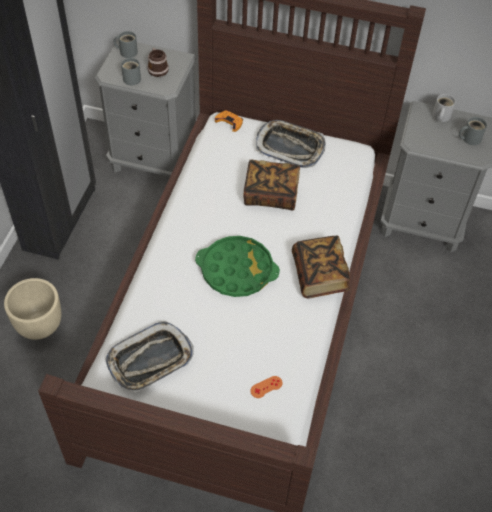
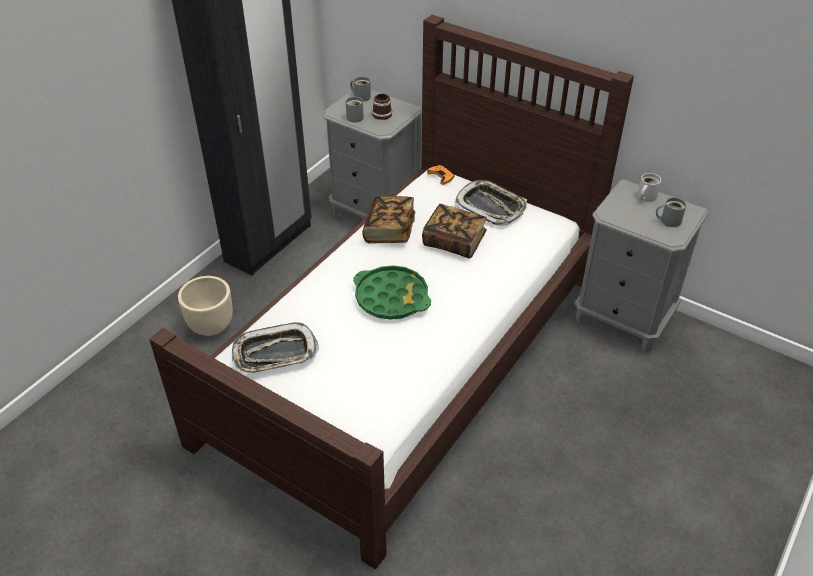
camera: 20 degrees right, 10 degrees down
(266, 387) = (374, 402): orange game controller -> none
(319, 275) = (471, 319): book -> book (389, 230)

